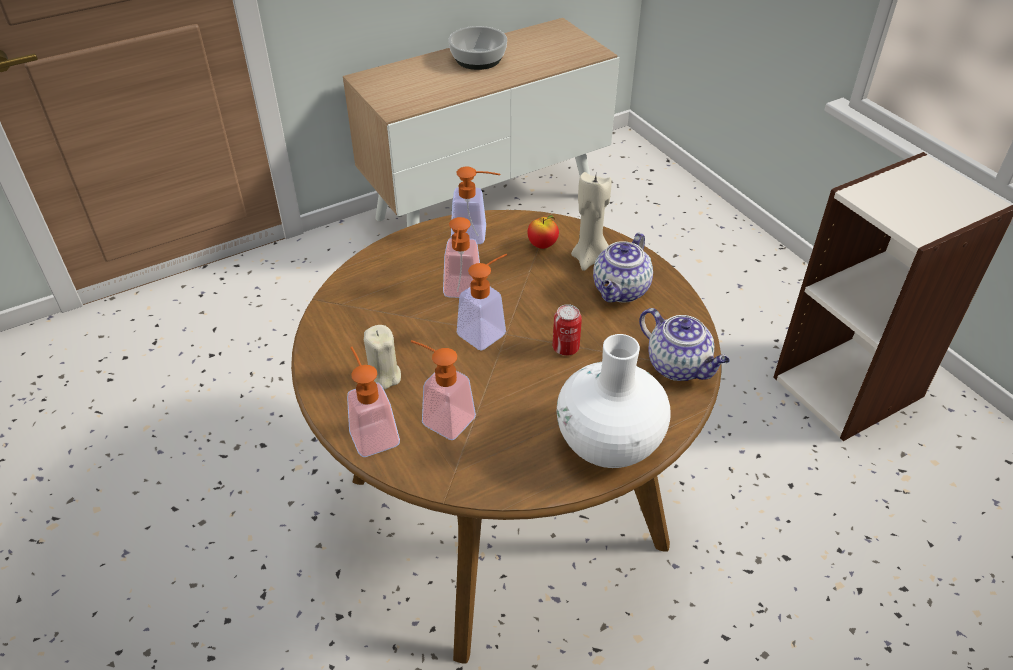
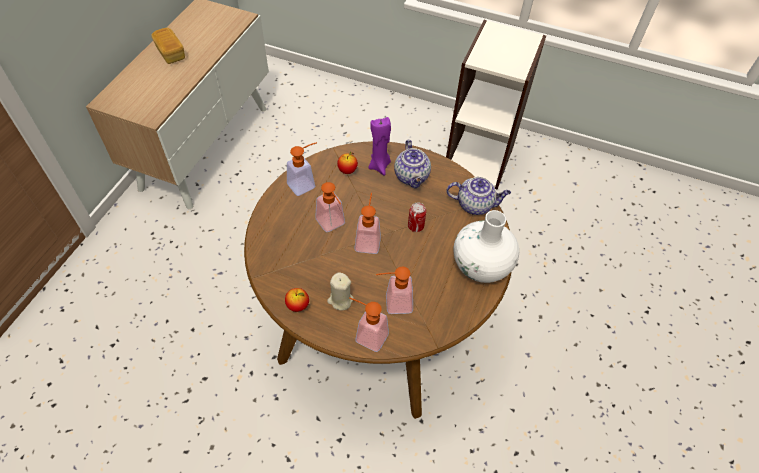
camera: 40 degrees left, 10 degrees up
(329, 354) = (298, 306): none -> apple
(477, 59) = (170, 53): bowl -> bread
(590, 259) = (379, 166): beige candle -> purple candle

